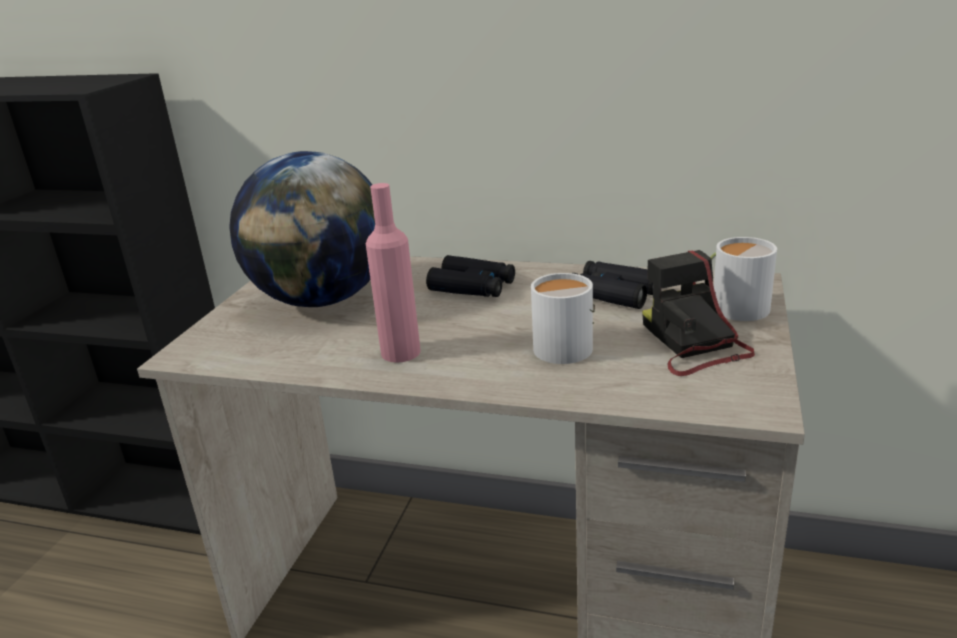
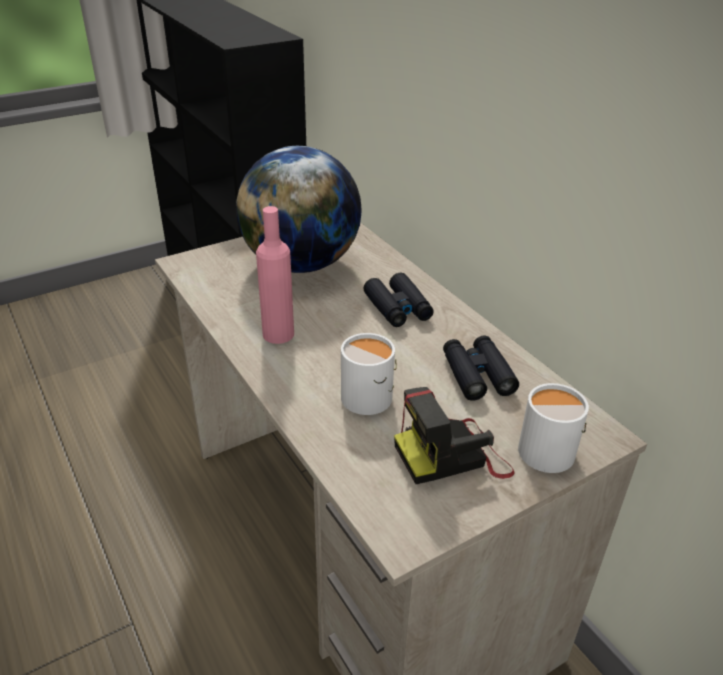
camera: 40 degrees right, 10 degrees up
(692, 344) = (453, 455): camera -> camera turned 135 degrees counterclockwise

